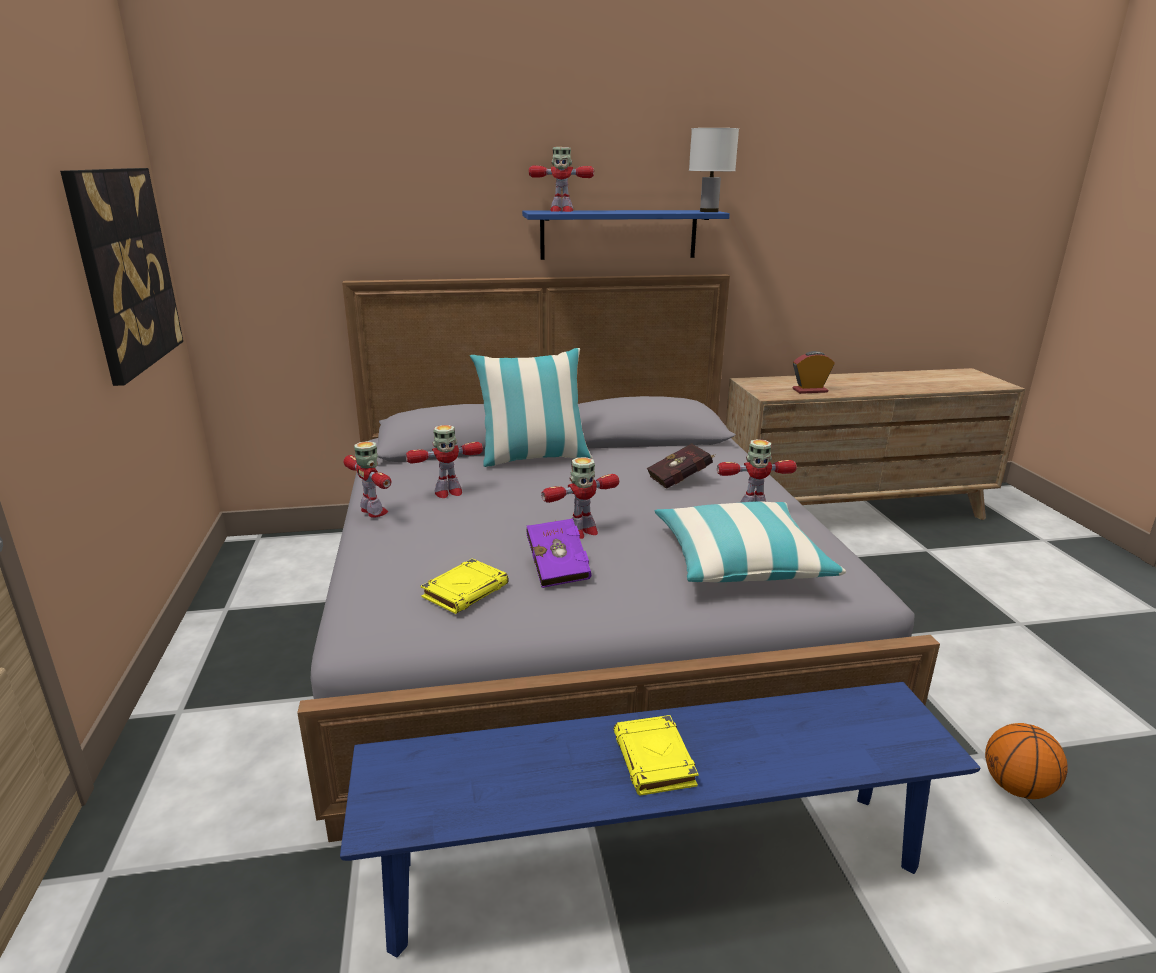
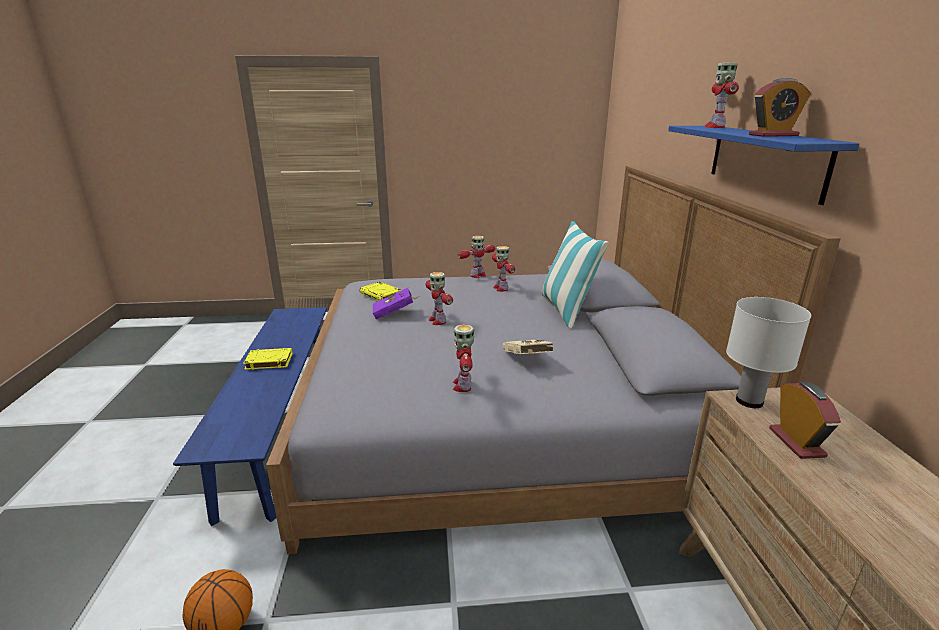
camera: 95 degrees right, 0 degrees up
(125, 270) = (535, 137): picture -> none
(660, 211) = (773, 135): none -> alarm clock
(681, 480) = (526, 360): red book -> beige book
(708, 211) = (800, 140): white table lamp -> white table lamp (749, 401)
(740, 560) = (379, 367): pillow -> none

